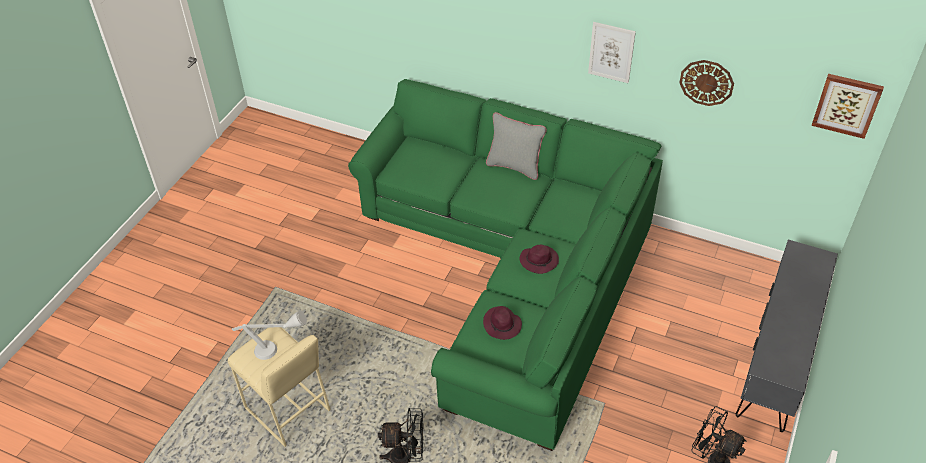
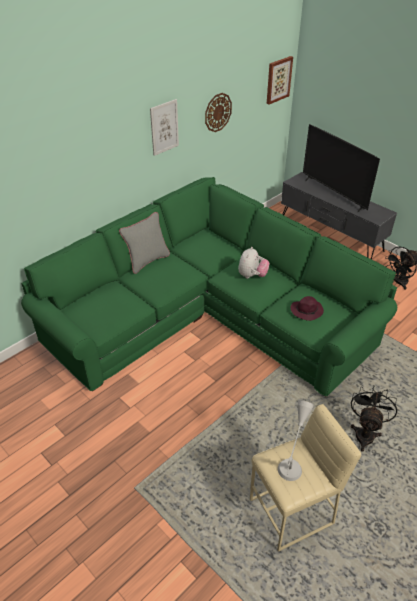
camera: 70 degrees left, 5 degrees down
(539, 260) = (252, 275): purple hat -> plush toy
(798, 304) = (333, 194): none -> television

